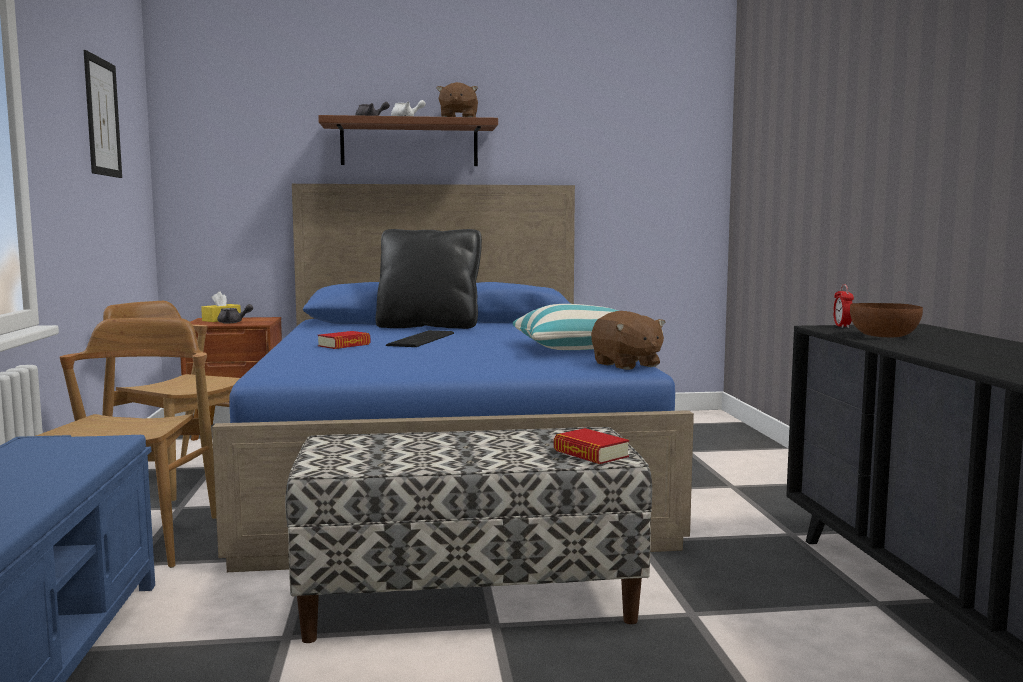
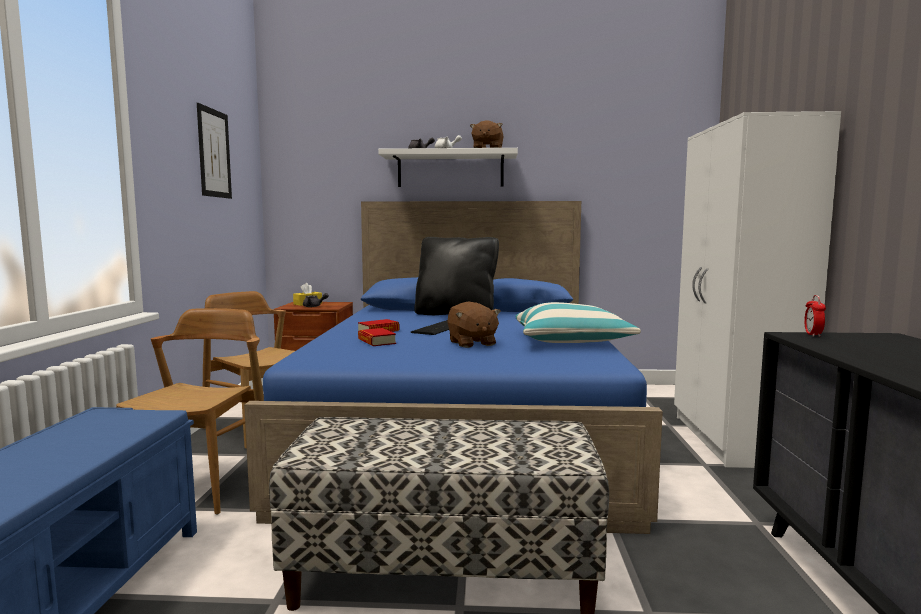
camera: 10 degrees right, 0 degrees up
(409, 144) = (450, 170): brown shelf -> white shelf
(590, 454) = (553, 455): book -> book (376, 341)
(626, 365) = (604, 361): brown plush toy -> brown plush toy (471, 343)
(761, 462) = (733, 440): none -> white wardrobe
(883, 335) = (857, 349): brown bowl -> none

